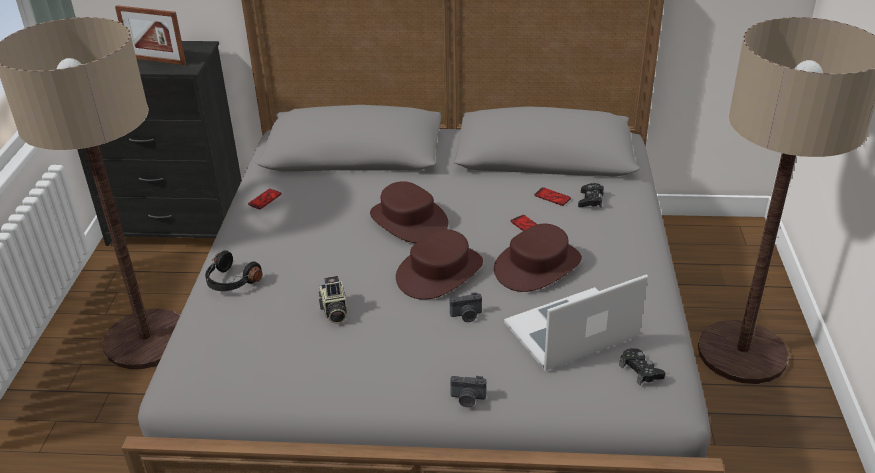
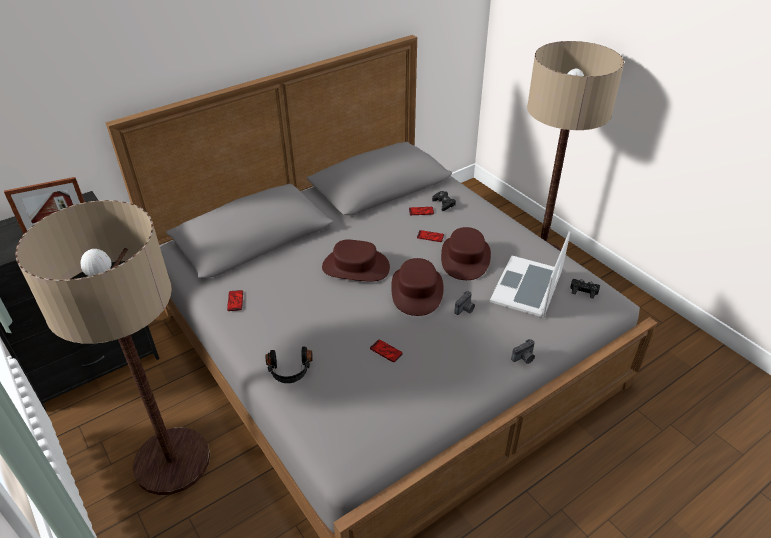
camera: 40 degrees left, 5 degrees up
(334, 311) = (386, 351): camera -> phone

